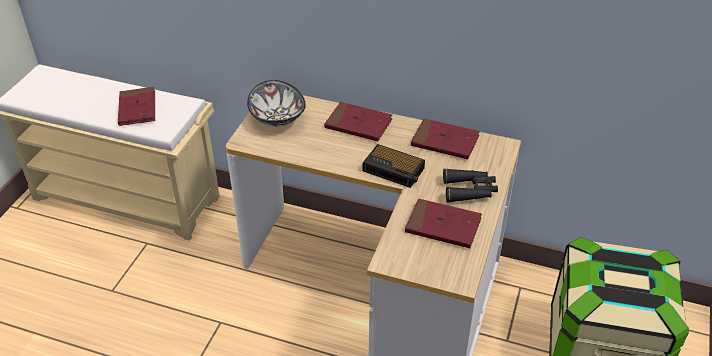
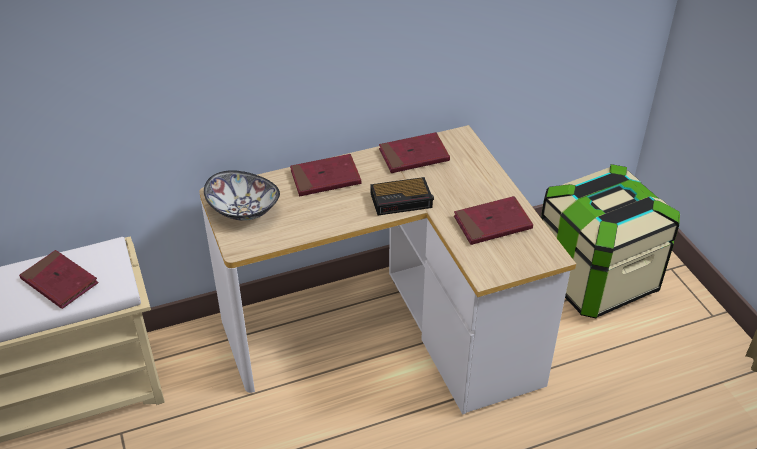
camera: 40 degrees left, 0 degrees up
(469, 190) = (478, 185): black binoculars -> none

